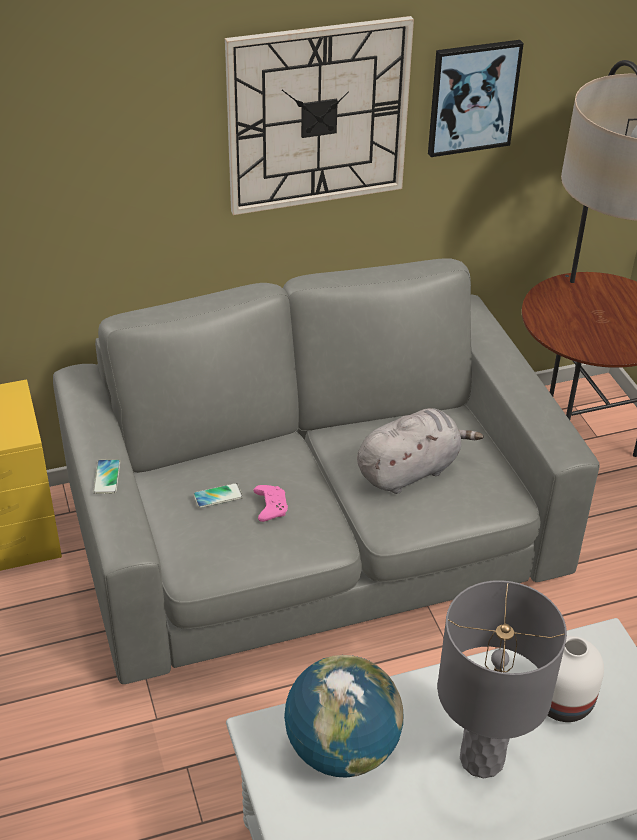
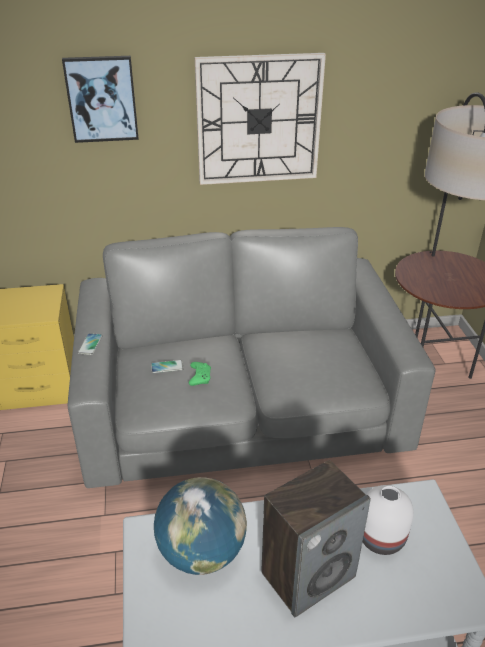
camera: 10 degrees right, 5 degrees down
(270, 507) = (199, 377): pink game controller -> green game controller
(410, 470) = (302, 363): grey plush toy -> none
(472, 97) = (367, 117): picture -> picture (102, 99)
(481, 758) = (308, 574): grey table lamp -> speaker

